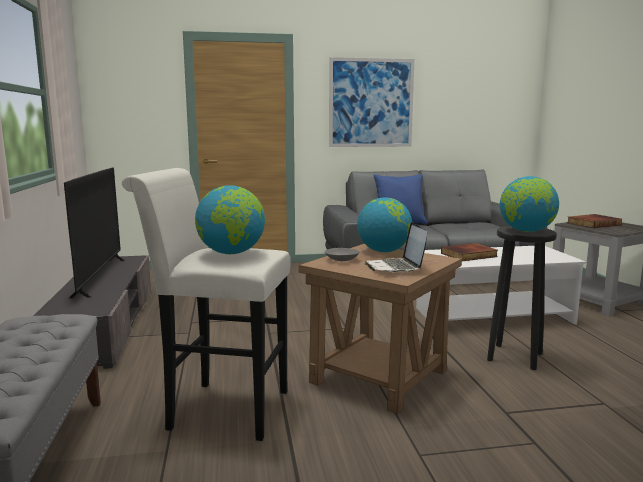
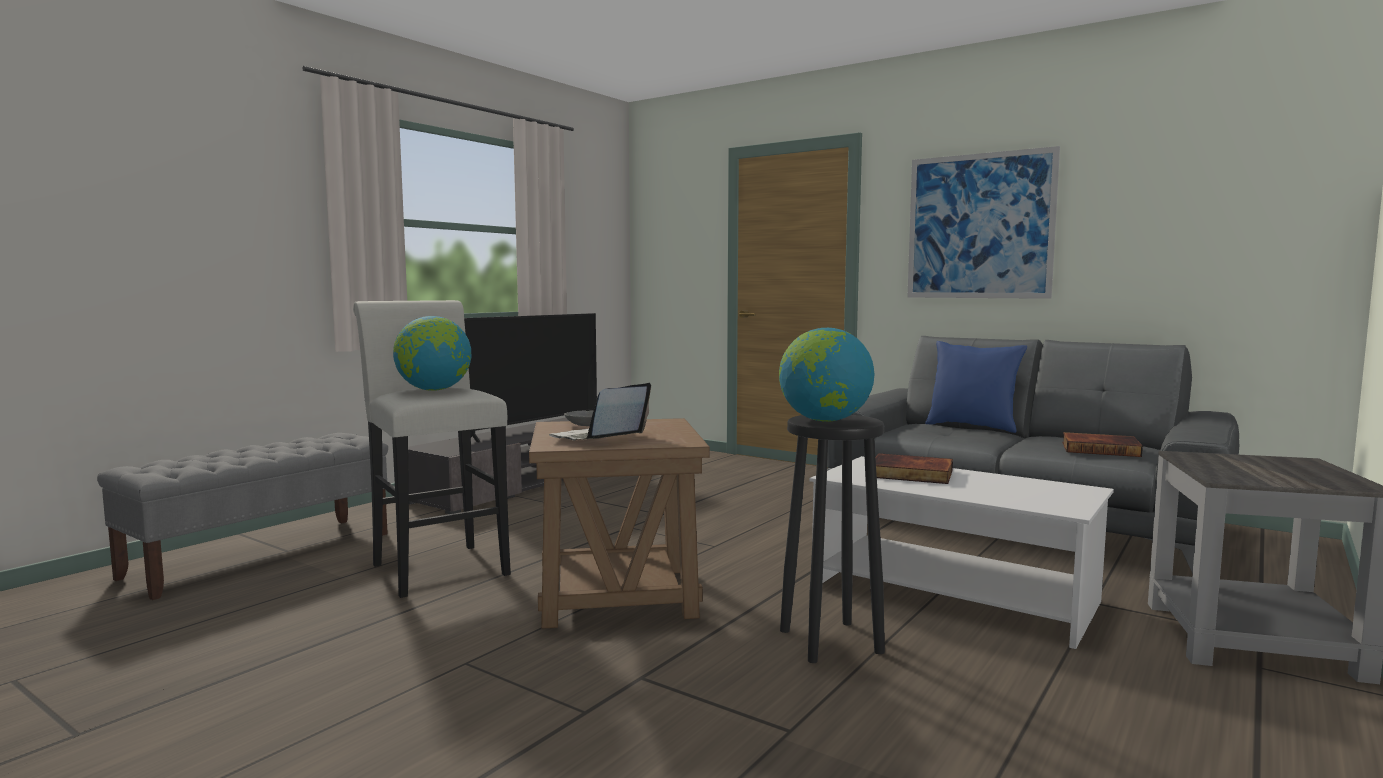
camera: 45 degrees right, 5 degrees down
(384, 251) = (664, 426): globe -> none
(593, 223) = (1249, 462): book -> book (1100, 449)

